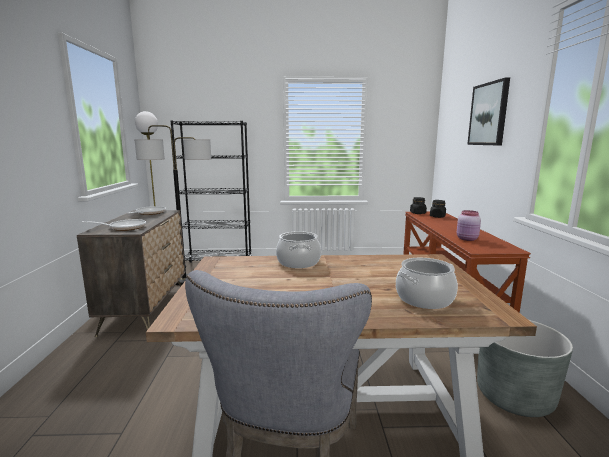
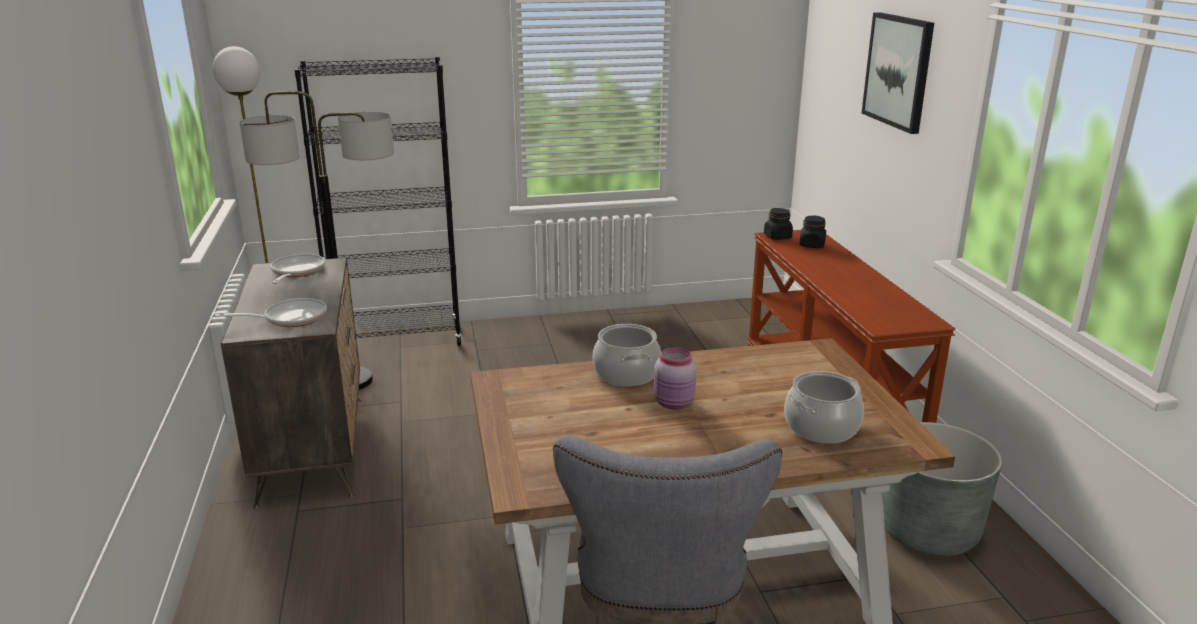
camera: 10 degrees left, 10 degrees up
(467, 239) = (865, 303): pink jar -> pink jar (674, 404)

